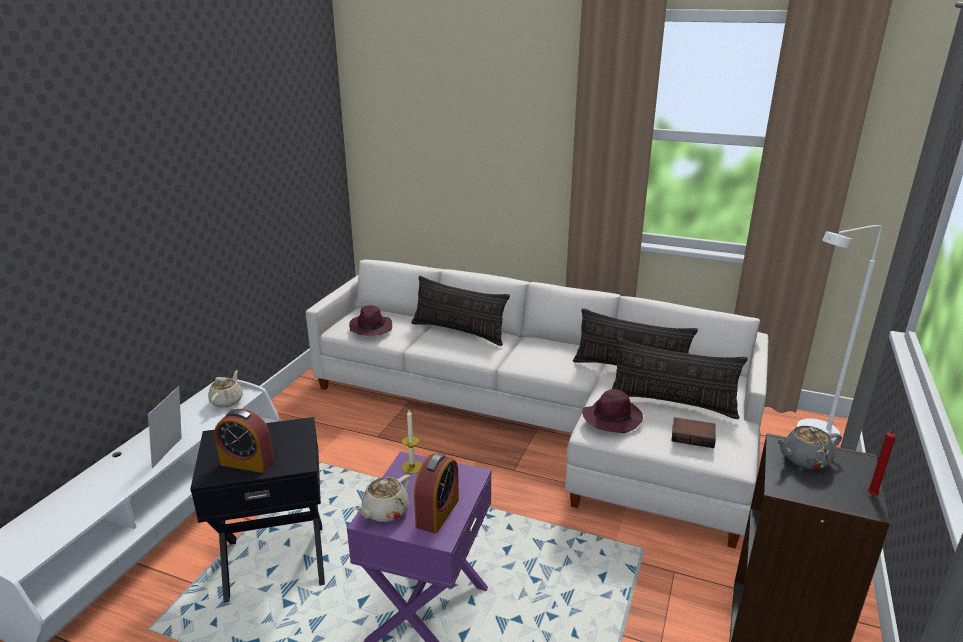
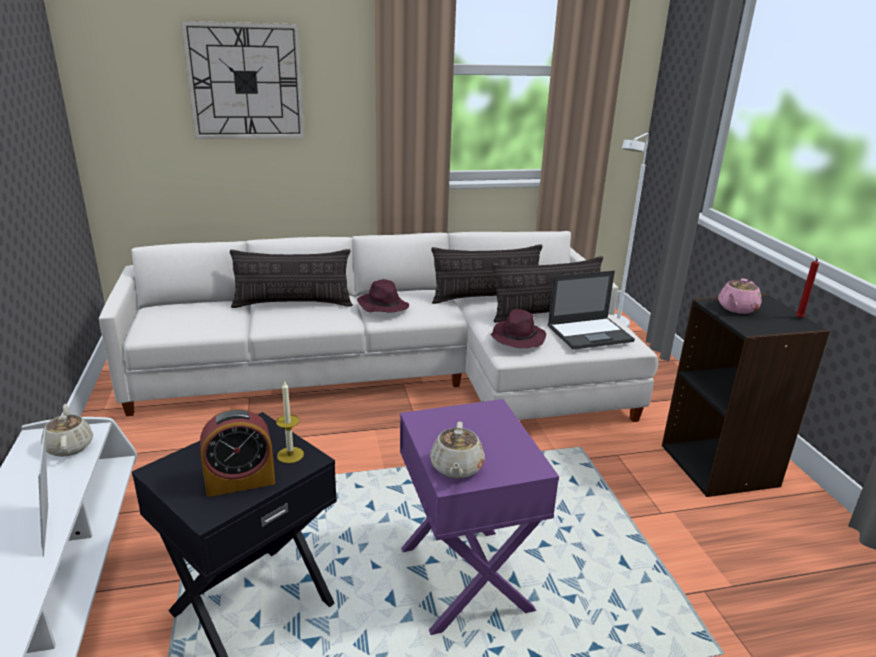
camera: 35 degrees left, 0 degrees up
(370, 328) = (188, 322): purple hat -> purple hat (382, 306)
(412, 467) = (430, 421): candle -> candle (290, 455)
(437, 513) = (505, 450): alarm clock -> none
(469, 134) = (245, 82): none -> wall clock
(693, 436) = (590, 333): book -> laptop
(804, 459) = (736, 308): grey teapot -> pink teapot

